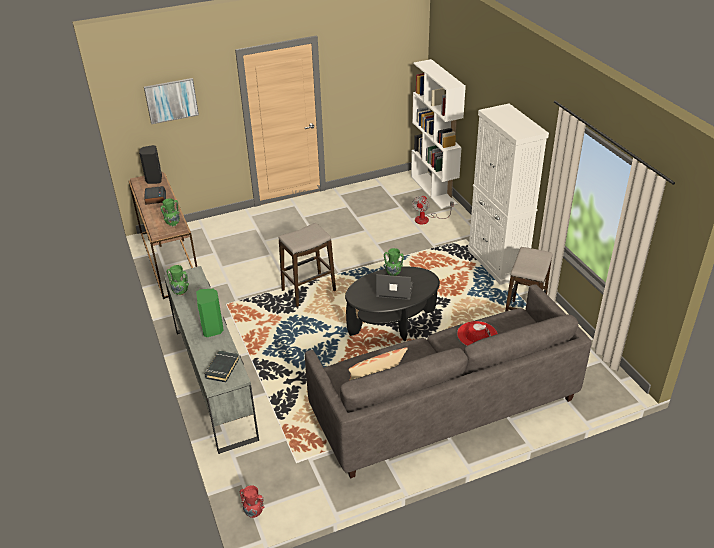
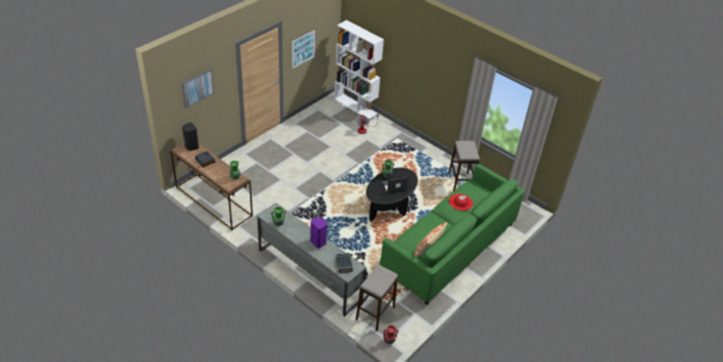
camera: 30 degrees left, 5 degrees up
(213, 329) = (319, 242): green speaker -> purple speaker
(308, 290) = (324, 198): stool -> stool (375, 313)
(358, 89) = (303, 49): none -> picture
(444, 405) = (449, 248): grey sofa -> green sofa
(497, 263) = (425, 150): white cabinet -> none

